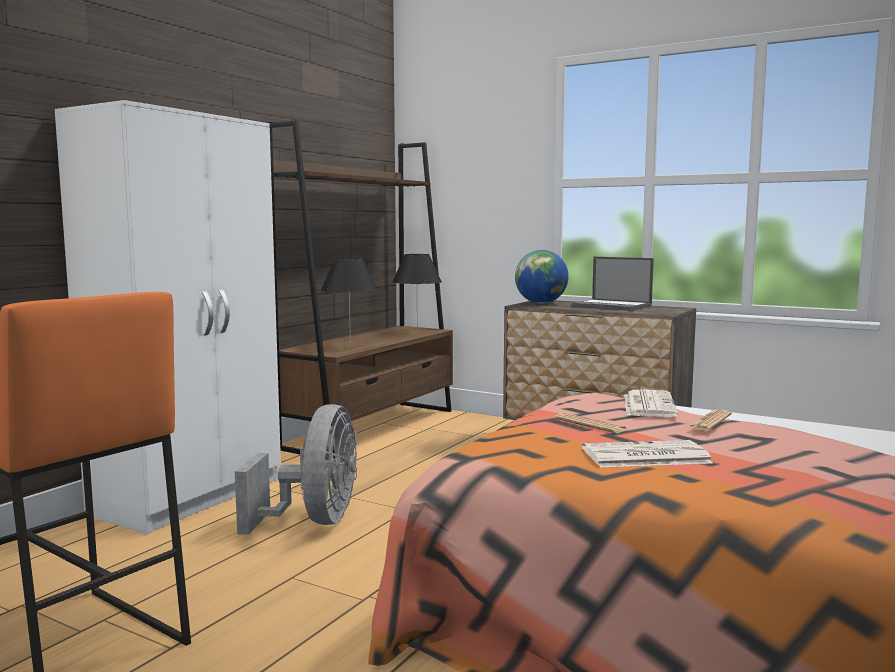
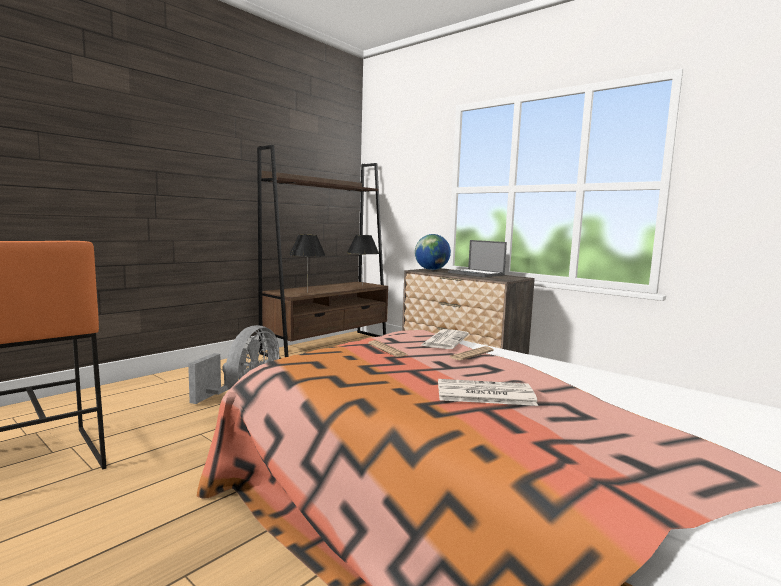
camera: 10 degrees right, 0 degrees up
(191, 496) = (185, 377): white wardrobe -> none
(644, 456) = (393, 373): newspaper -> newspaper (483, 394)

